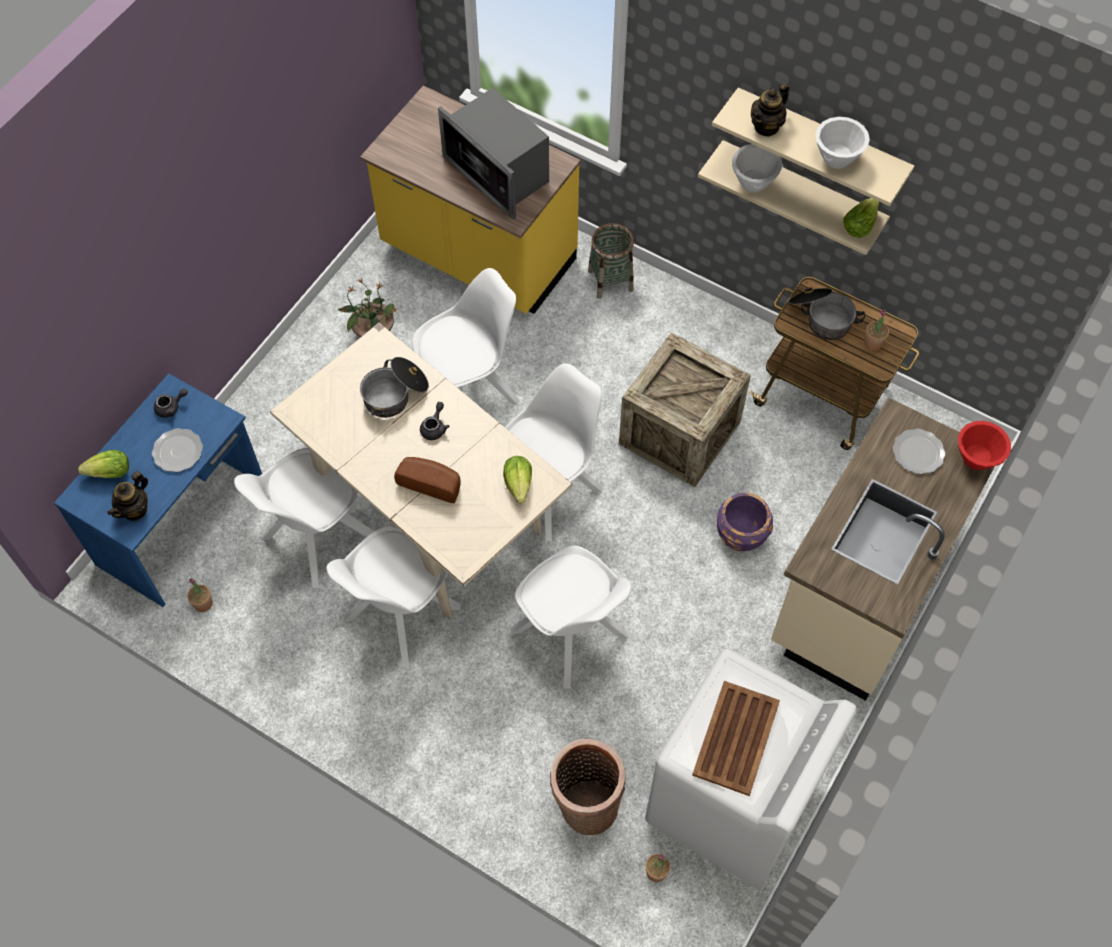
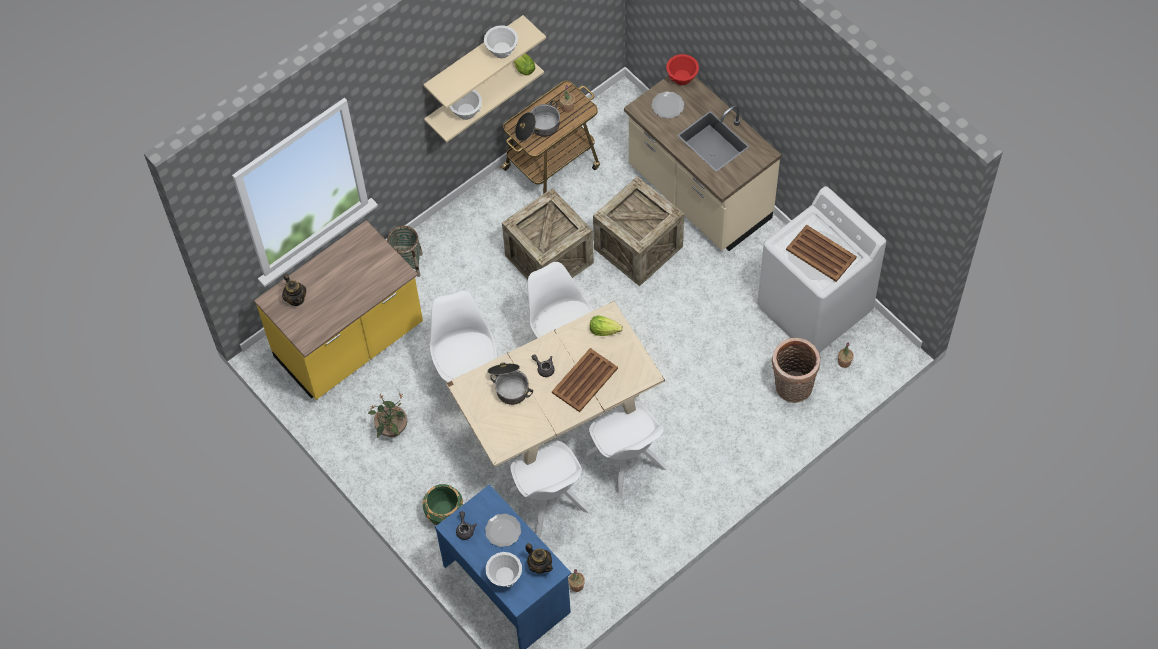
camera: 70 degrees left, 0 degrees up
(110, 473) = (505, 576): lettuce -> white bowl
(271, 423) = (444, 513): none -> green planter
(431, 483) = (585, 380): bread -> brown tray
(499, 173) = (357, 272): microwave -> none
(571, 636) = (676, 365): white chair -> none
(741, 535) = (638, 247): purple planter -> crate
(766, 126) = (462, 79): teapot -> teapot (296, 299)

